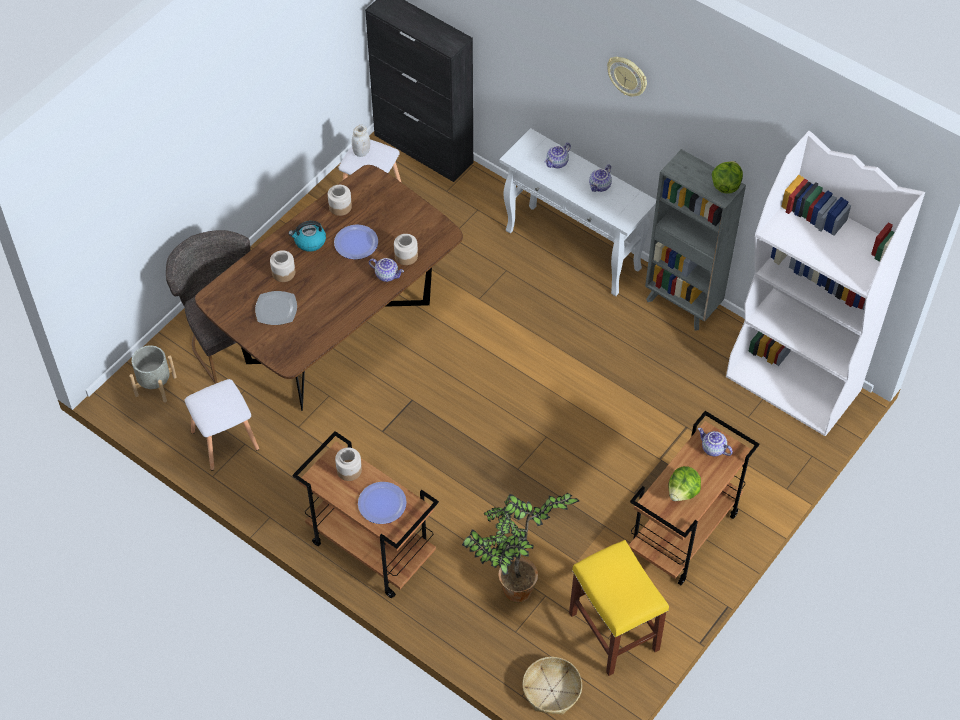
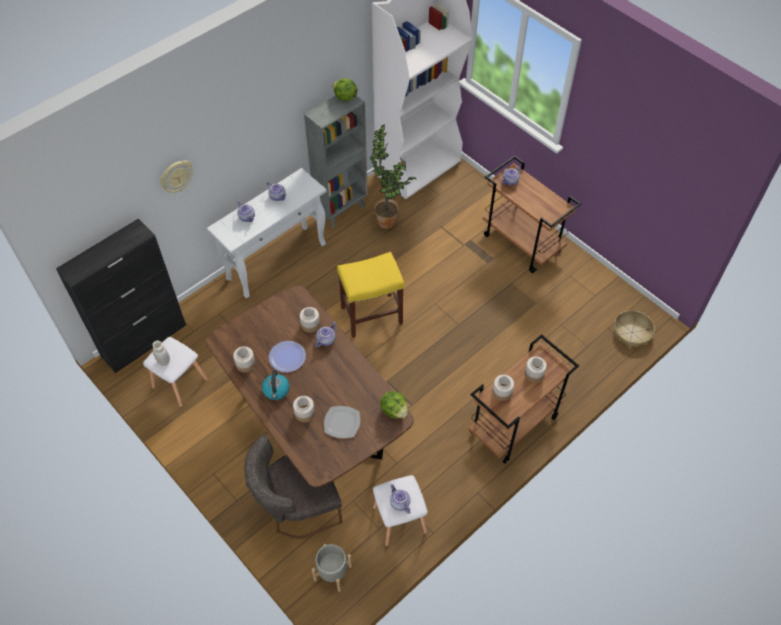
camera: 80 degrees left, 0 degrees up
(210, 404) = (399, 503): none -> teapot
(382, 504) = (534, 374): plate -> jar
(514, 592) = (557, 342): potted plant -> potted plant (388, 223)
(615, 632) = (591, 291): yellow stool -> yellow stool (372, 314)
(627, 76) = (253, 107): wall clock -> wall clock (176, 176)
(683, 492) = (541, 202): lettuce -> lettuce (394, 410)

